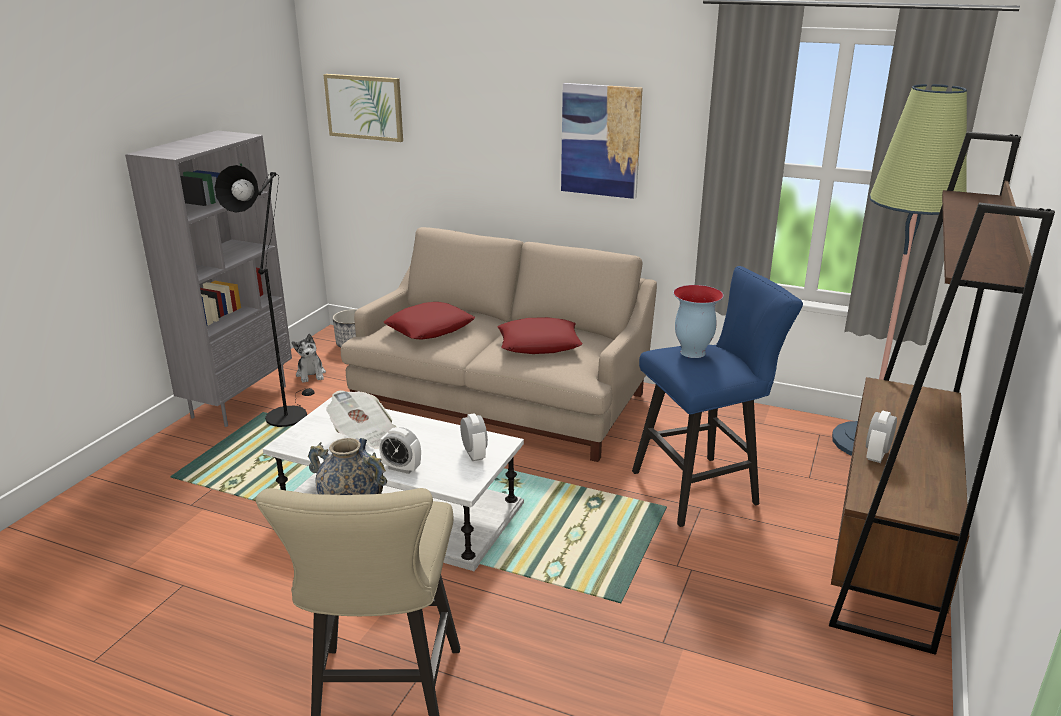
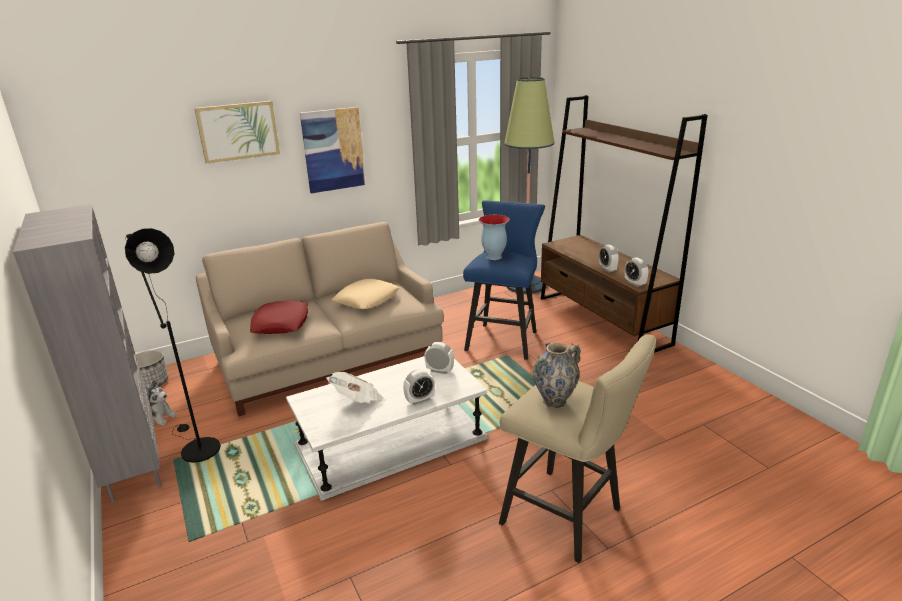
camera: 50 degrees left, 0 degrees up
(364, 107) = (108, 167): picture -> picture (238, 131)
(539, 344) = (367, 299): red pillow -> beige pillow
(869, 495) = (635, 283): none -> alarm clock

